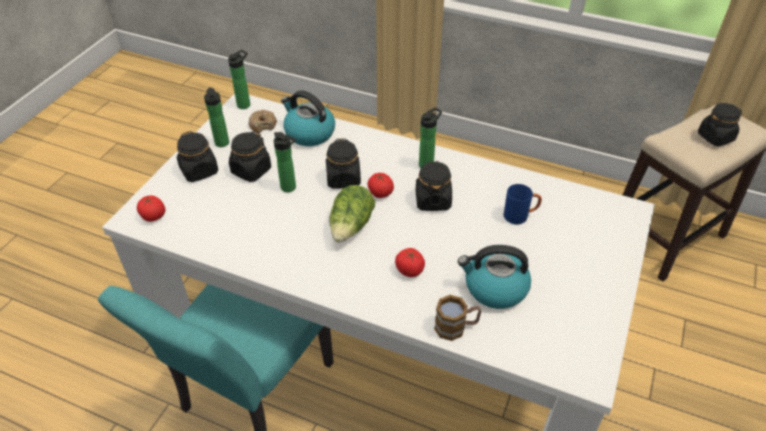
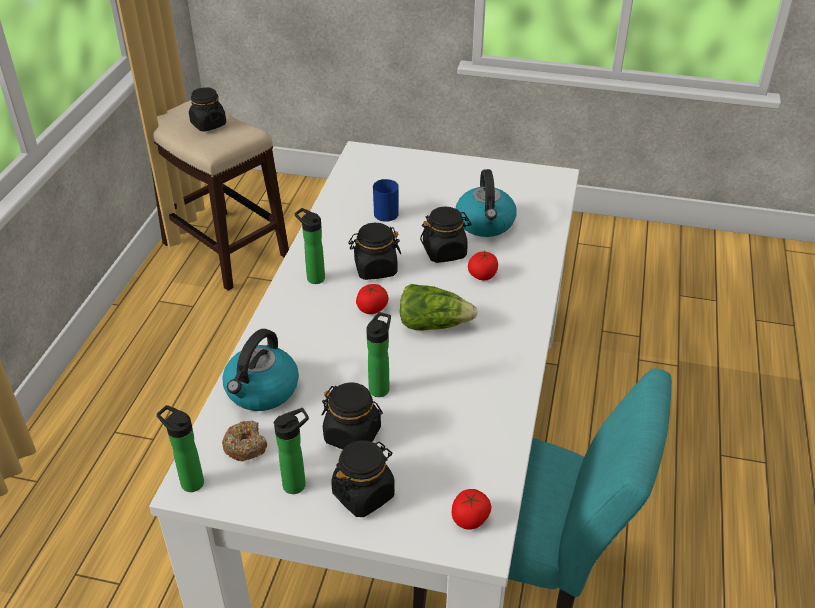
camera: 100 degrees left, 5 degrees down
(343, 179) = (352, 342): black jar -> black jar (445, 252)
(456, 327) = (539, 242): mug -> none

